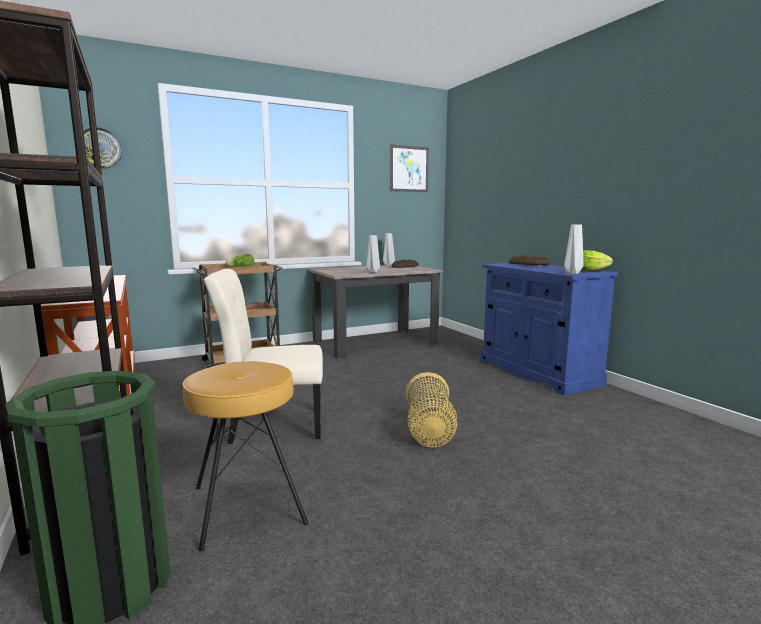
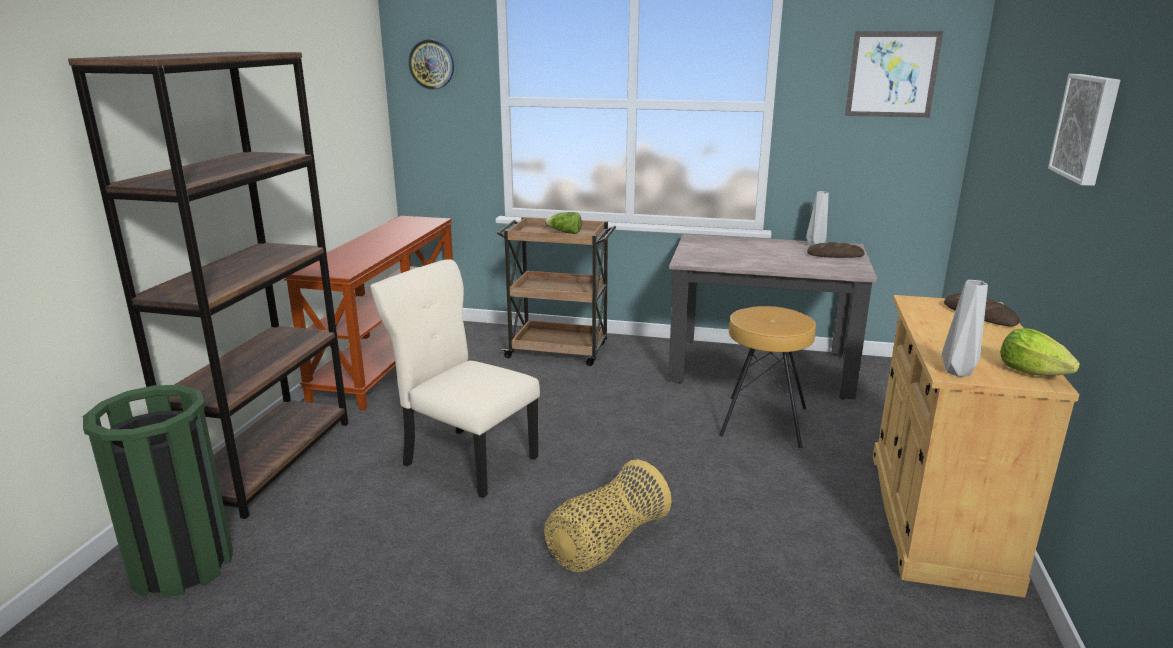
camera: 40 degrees right, 10 degrees up
(247, 505) = (332, 543): brown stool -> brown stool (763, 421)
(373, 272) = (745, 264): grey vase -> none
(537, 372) = (937, 517): blue cabinet -> beige cabinet
(566, 164) = (1087, 127): none -> picture

